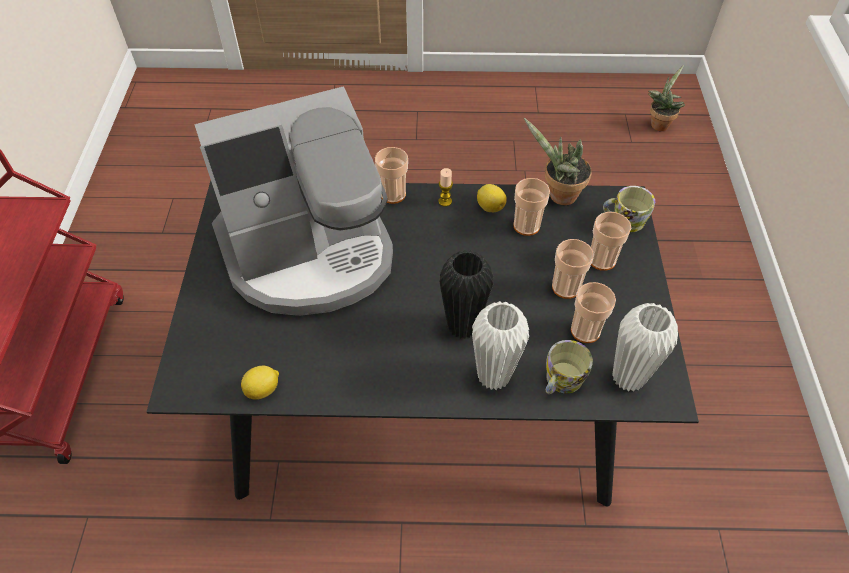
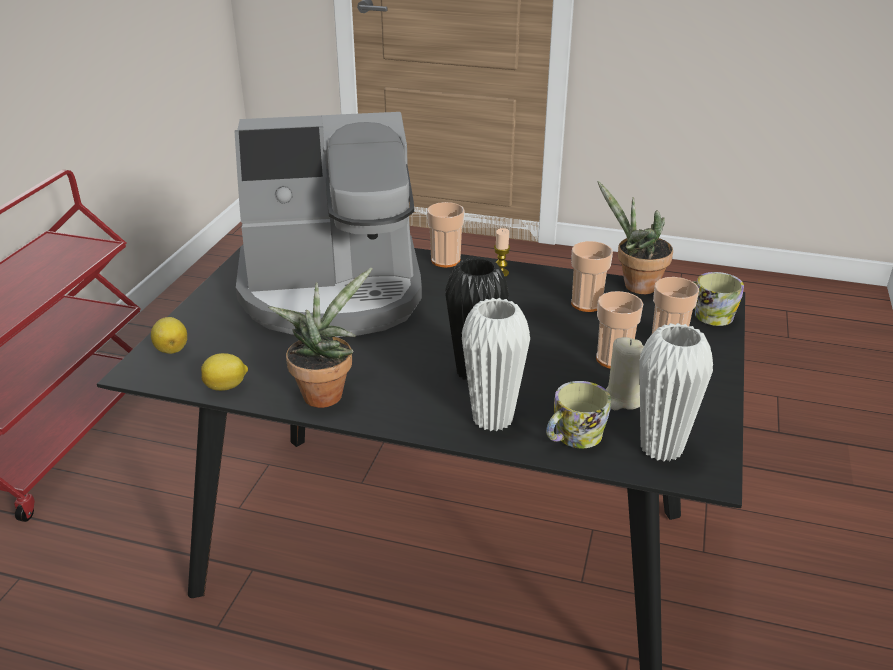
camera: 15 degrees right, 20 degrees down
(490, 206) = (550, 283): lemon -> lemon (172, 349)
(585, 330) = (622, 399): cup -> beige candle
(659, 123) = (828, 325): potted plant -> potted plant (325, 392)

